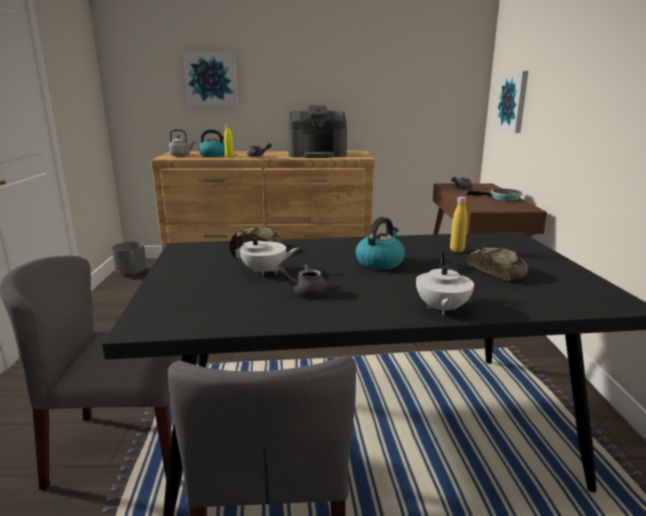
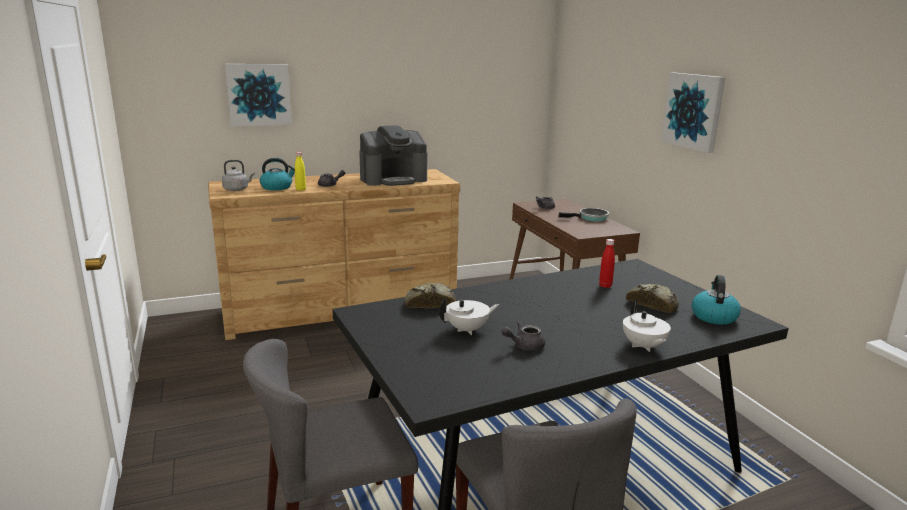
camera: 20 degrees left, 0 degrees up
(131, 272) = (171, 335): grey planter -> none
(380, 262) = (556, 307): kettle -> kettle (713, 316)
(457, 250) = (605, 286): yellow bottle -> red bottle
(512, 101) = (585, 121): picture -> picture (693, 111)

